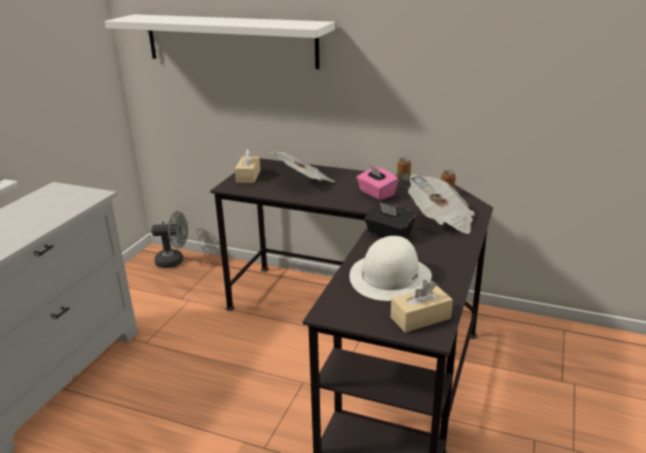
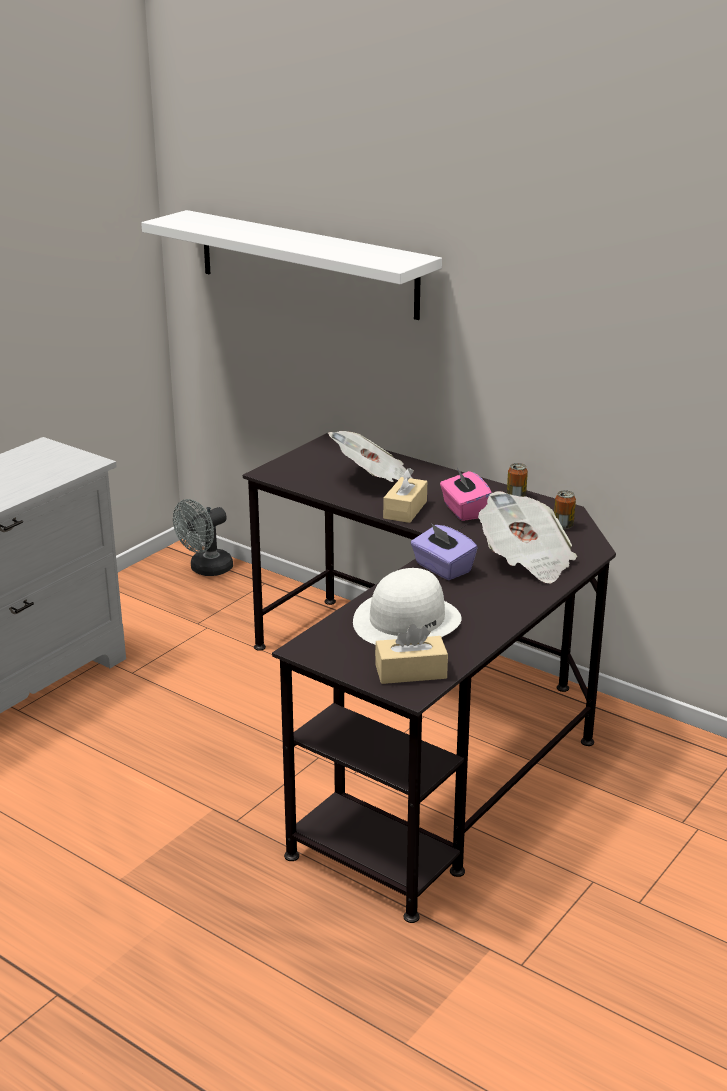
camera: 15 degrees right, 0 degrees up
(174, 261) = (206, 570): grey fan -> grey fan turned 120 degrees clockwise
(248, 176) = (303, 461): beige tissue box -> beige tissue box (405, 510)
(389, 234) = (442, 568): black tissue box -> purple tissue box

